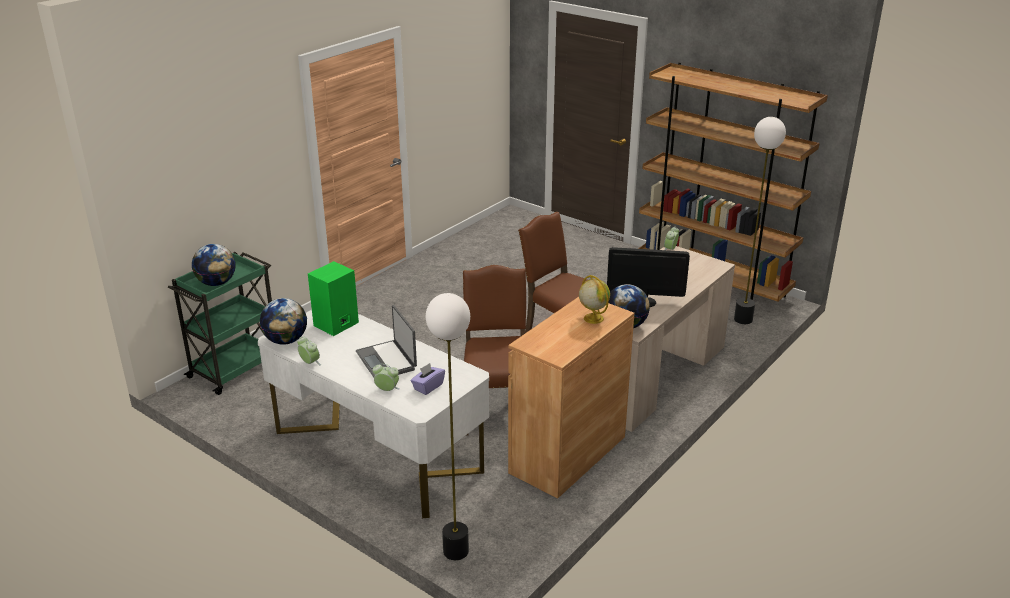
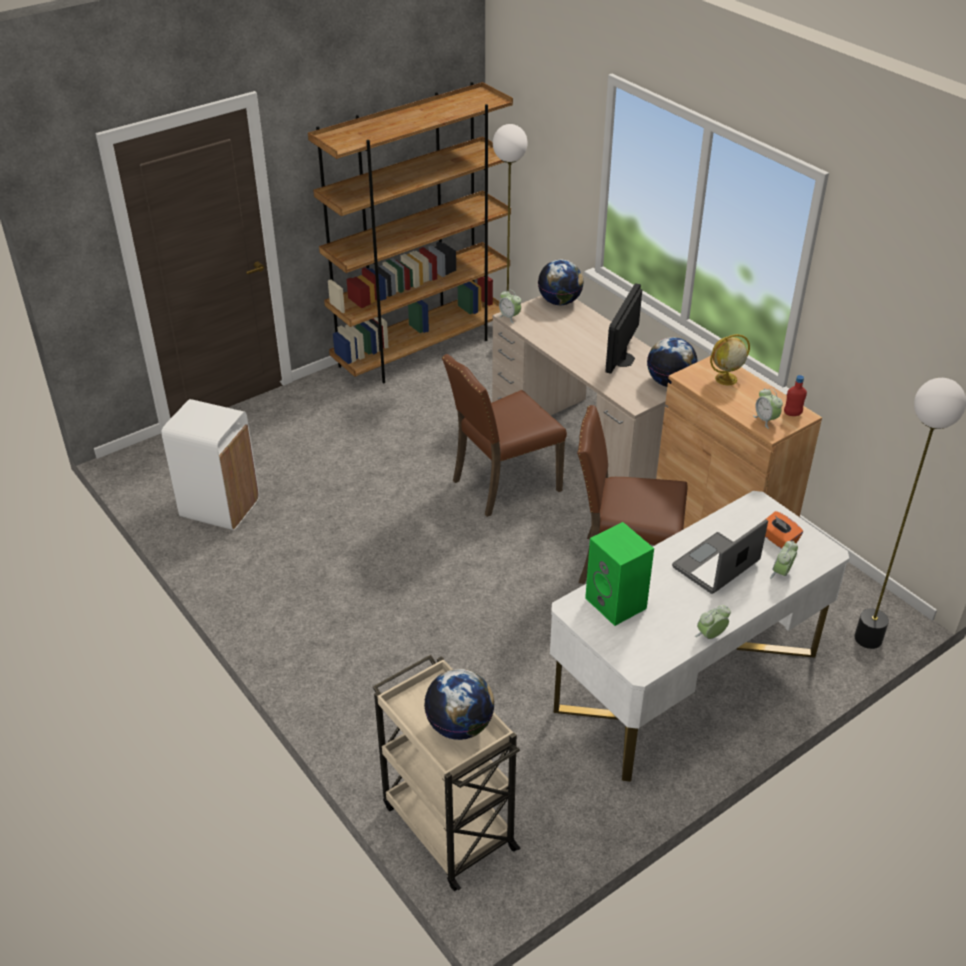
camera: 75 degrees left, 10 degrees up
(235, 368) = (447, 825): green cart -> beige cart
(285, 341) = (649, 656): globe -> globe (560, 302)
(387, 361) = (717, 565): laptop -> laptop turned 150 degrees clockwise
(428, 387) = (778, 539): purple tissue box -> orange tissue box
(483, 247) = (220, 507): none -> white trash can
(541, 340) = (766, 420): none -> alarm clock
(558, 352) = (792, 414): none -> red bottle

